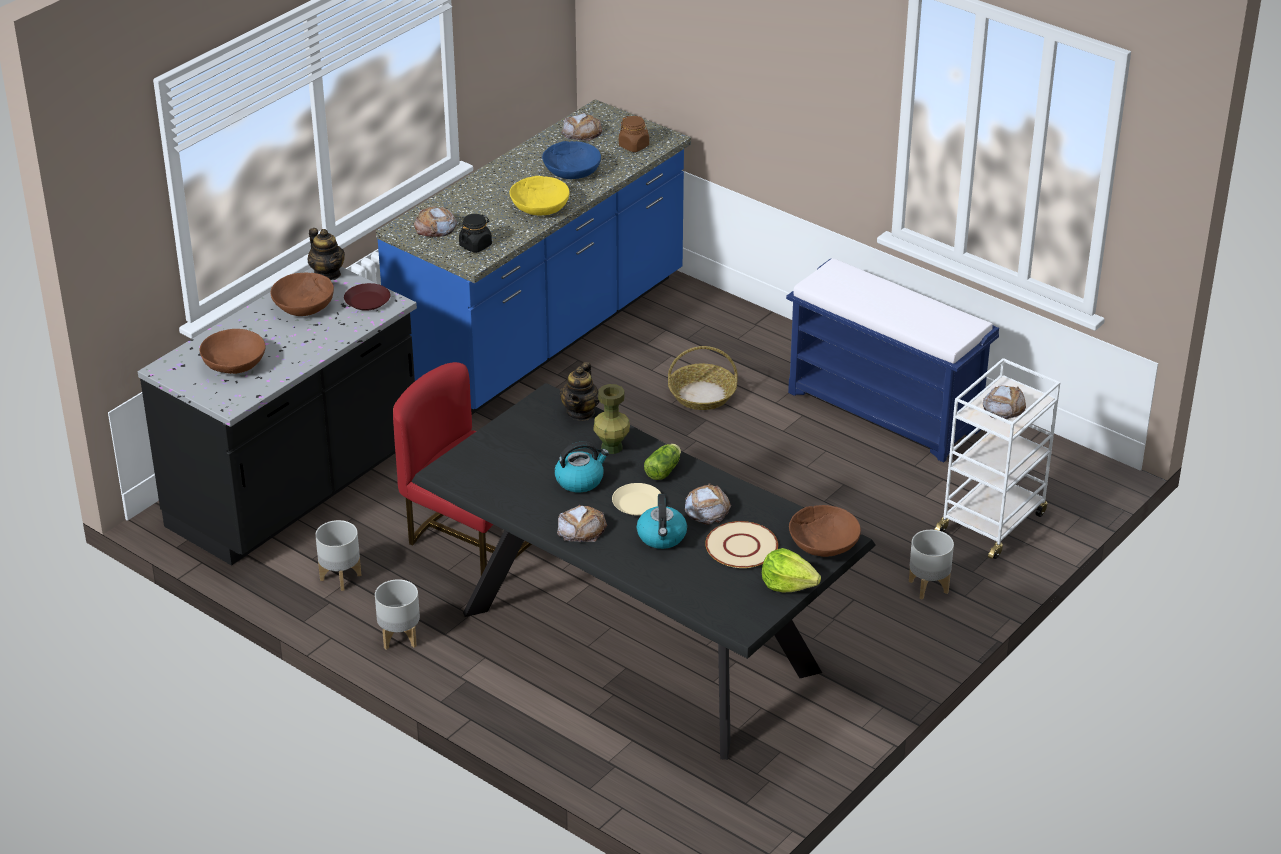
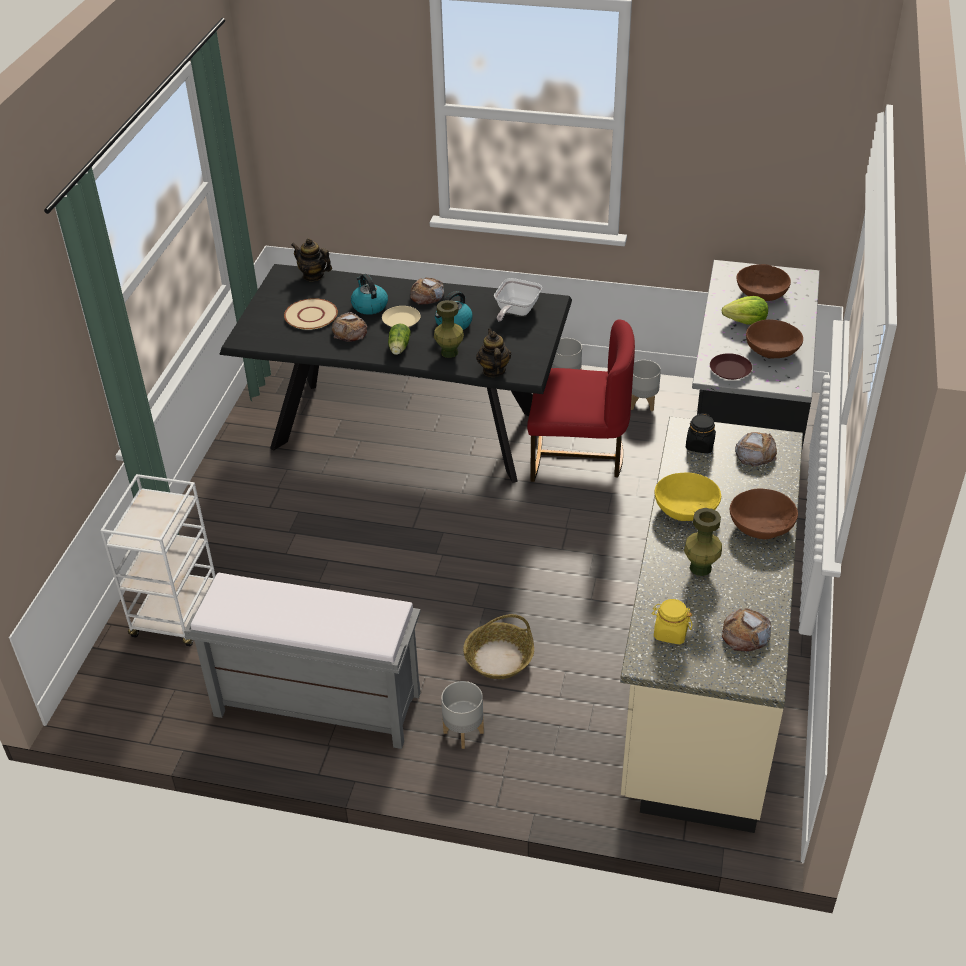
camera: 155 degrees right, 5 degrees up
(327, 274) = (791, 383): teapot -> teapot (313, 275)
(496, 472) = (515, 312): none -> frying pan
(542, 333) = (701, 677): blue counter -> beige counter
(571, 172) = (700, 567): blue bowl -> green vase
(634, 146) = (670, 633): brown jar -> yellow jar
(788, 584) = (266, 303): lettuce -> lettuce (746, 322)
(823, 545) = (254, 333): brown bowl -> brown bowl (761, 525)
(885, 411) = (315, 705): blue bench -> grey bench
(928, 587) = (214, 536): grey planter -> grey planter (463, 732)
(1004, 407) = (153, 517): bread -> none

